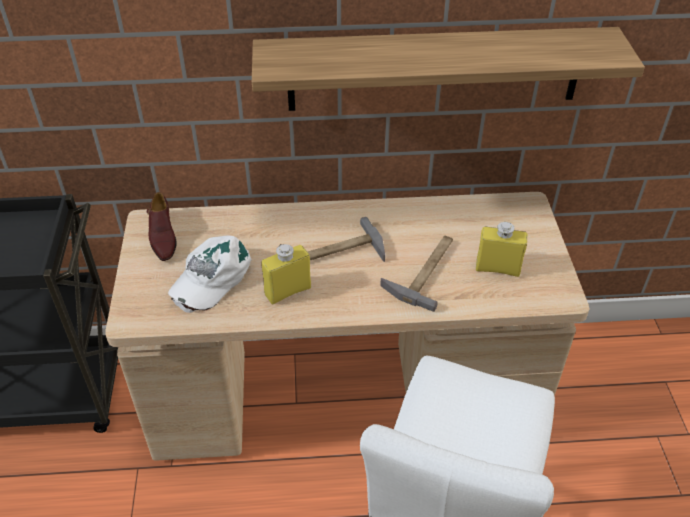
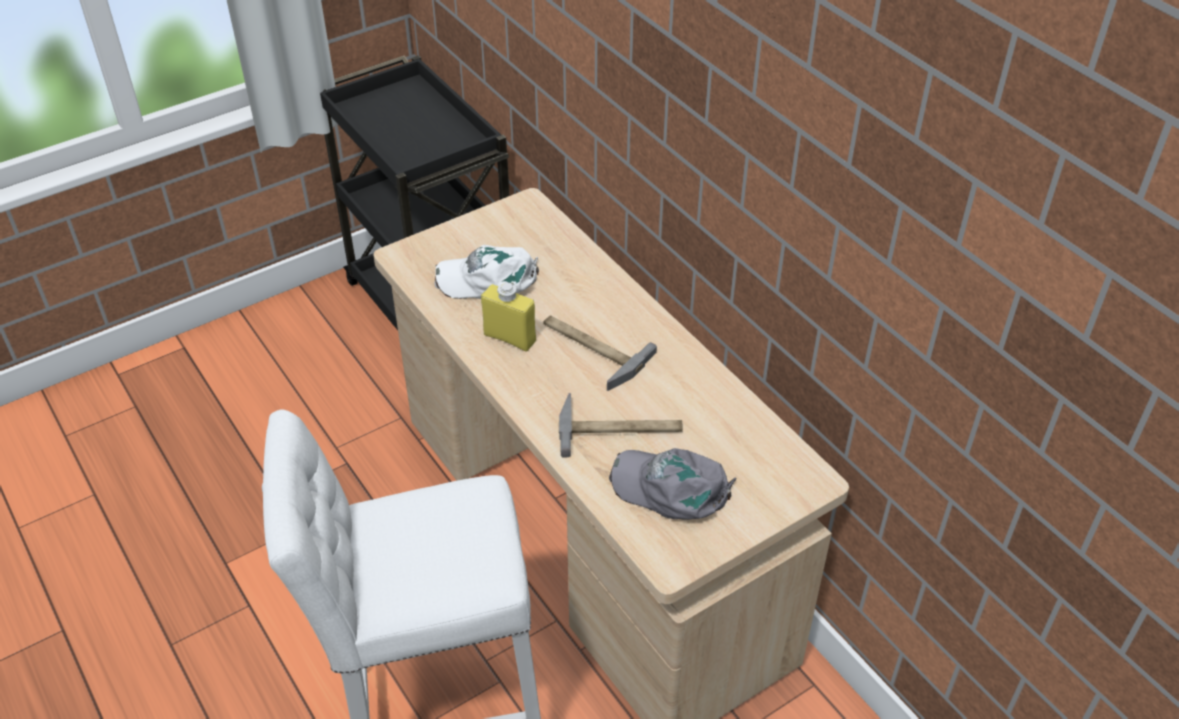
camera: 60 degrees right, 0 degrees up
(162, 237) = (516, 224): brown shoe -> none
(434, 69) = (772, 234): shelf -> none
(497, 268) = (671, 488): yellow bottle -> grey cap

